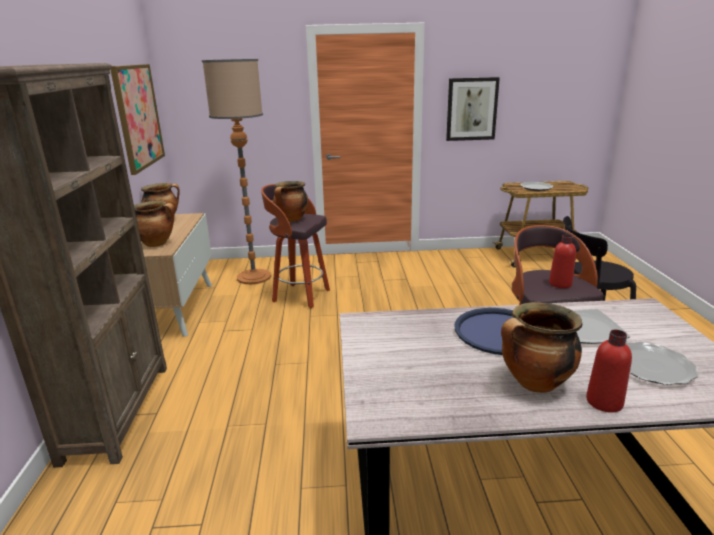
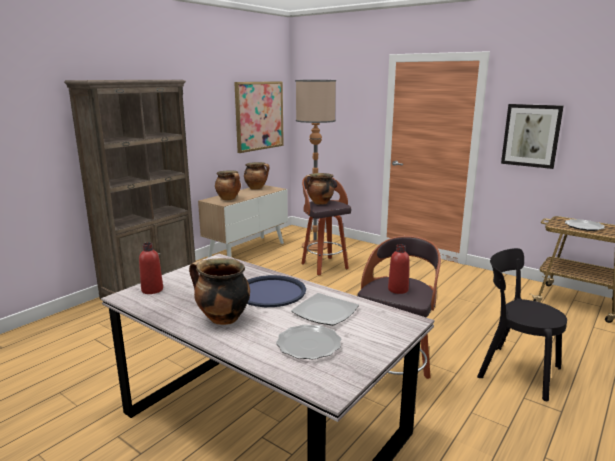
camera: 40 degrees right, 5 degrees down
(604, 402) = (232, 342): red bottle -> red bottle (152, 290)

